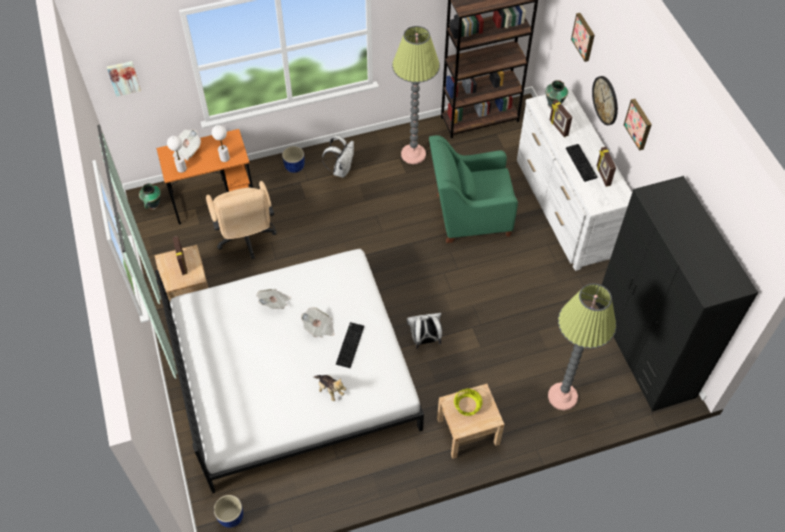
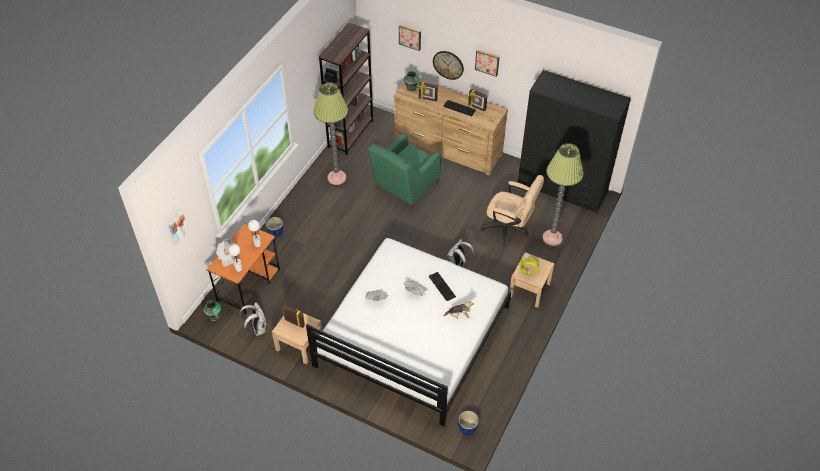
camera: 45 degrees left, 5 degrees down
(246, 239) = (297, 291): beige office chair -> beige office chair (509, 229)
(341, 170) = (306, 214): white backpack -> white backpack (257, 329)
(565, 207) = (448, 148): white dresser -> brown dresser

